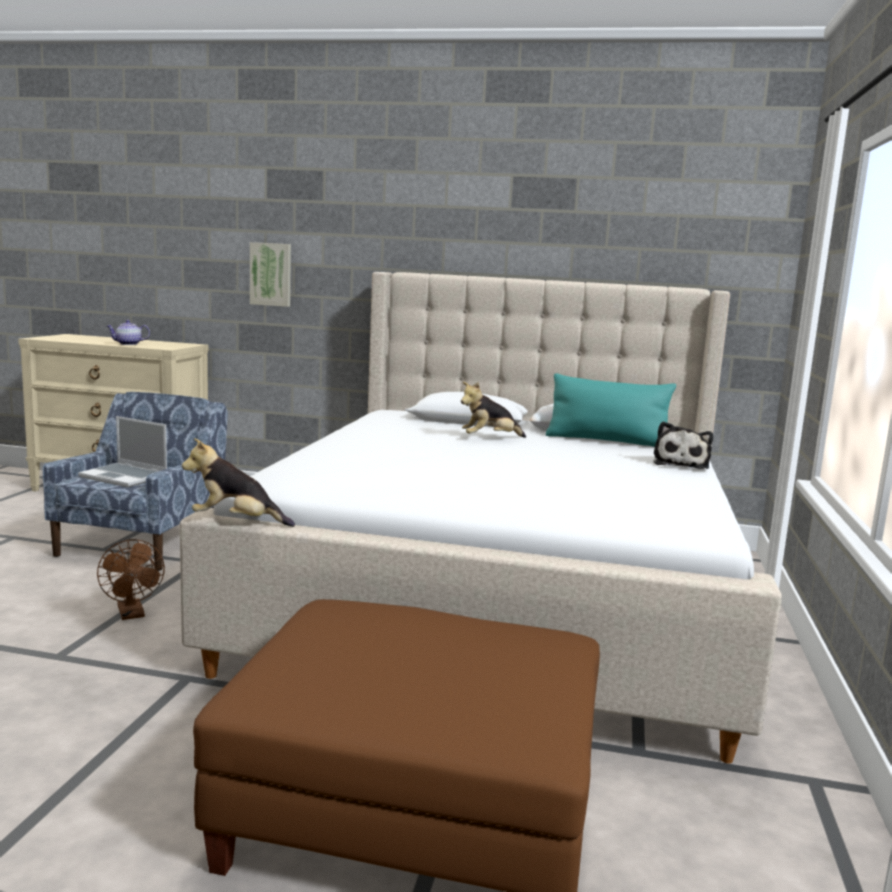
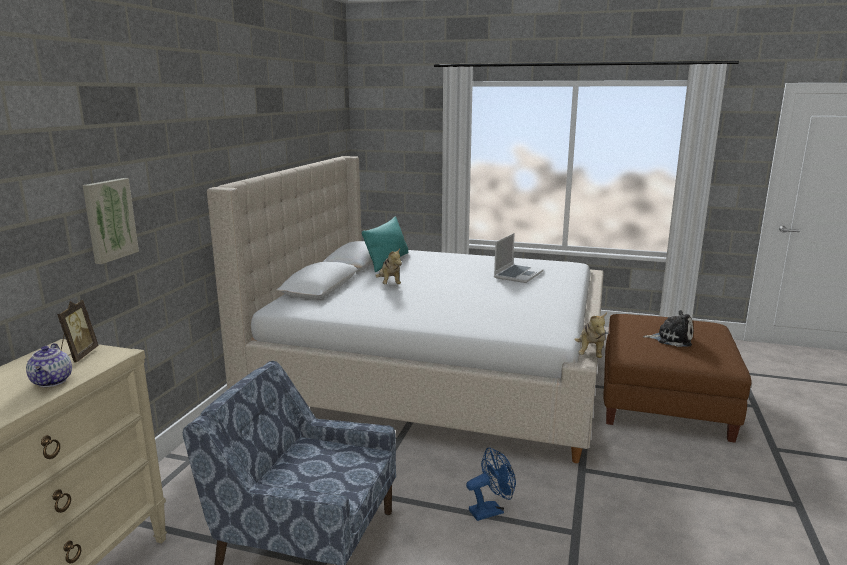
camera: 85 degrees left, 5 degrees up
(125, 477) = (330, 469): laptop -> laptop (518, 275)
(132, 614) = (491, 510): brown fan -> blue fan
(169, 345) = (78, 356): none -> picture frame
(680, 464) = (443, 255): plush toy -> plush toy (671, 339)

